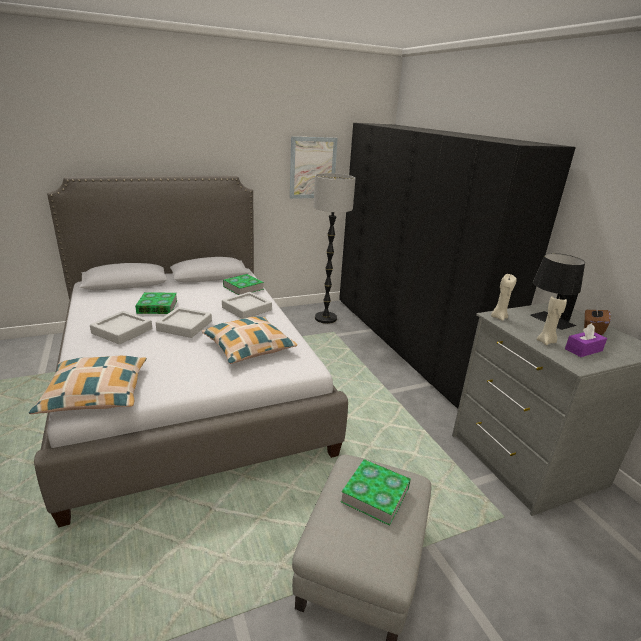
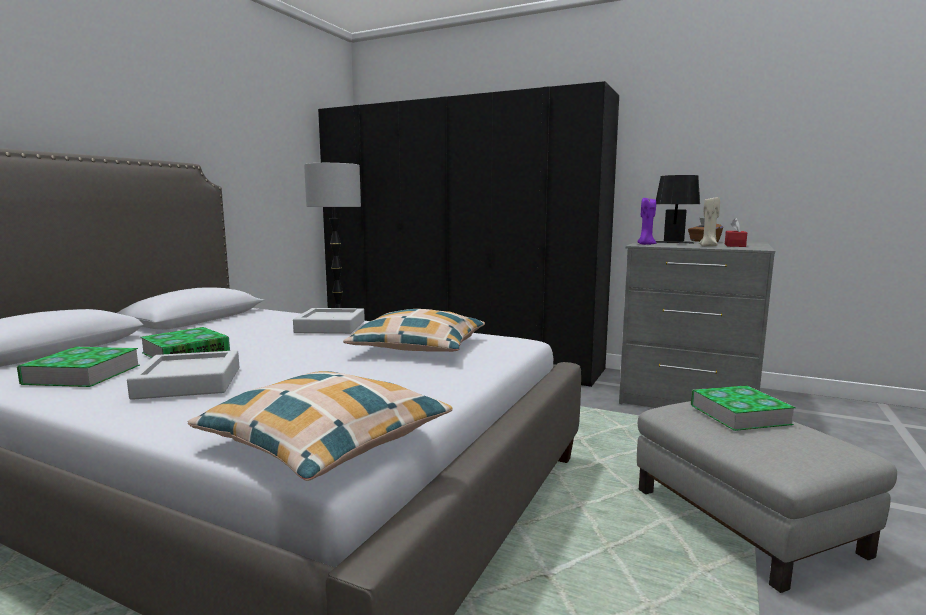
camera: 40 degrees left, 15 degrees down
(184, 326) = (285, 354): grey tray -> none
(243, 288) = (276, 316): book -> book (83, 374)
(312, 168) = (281, 163): picture -> none
(498, 317) = (645, 244): beige candle -> purple candle
(583, 350) = (734, 245): purple tissue box -> red tissue box

